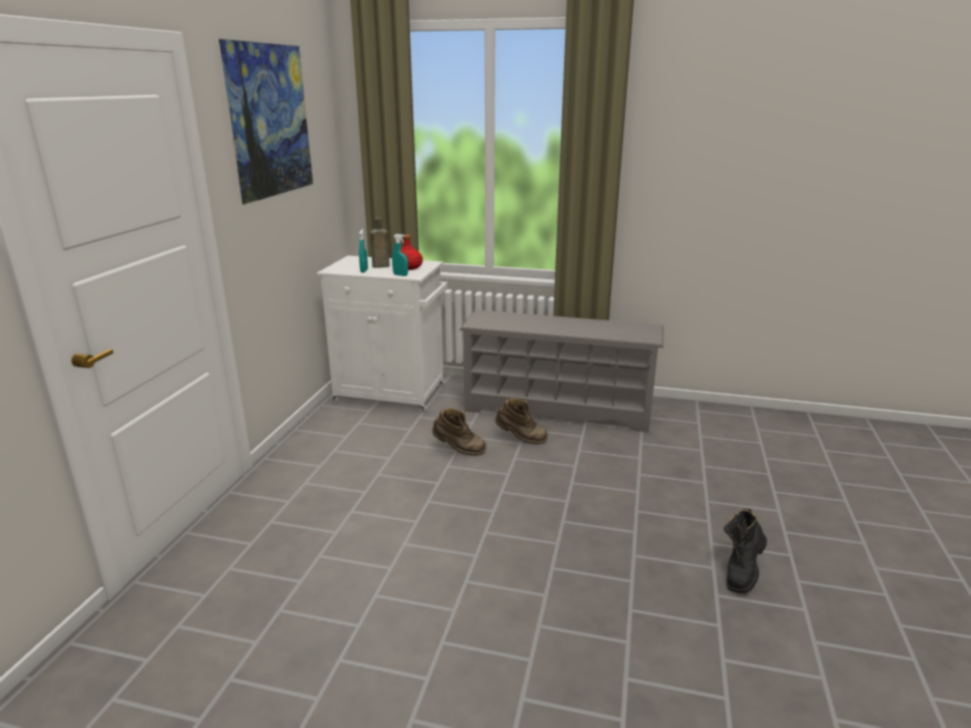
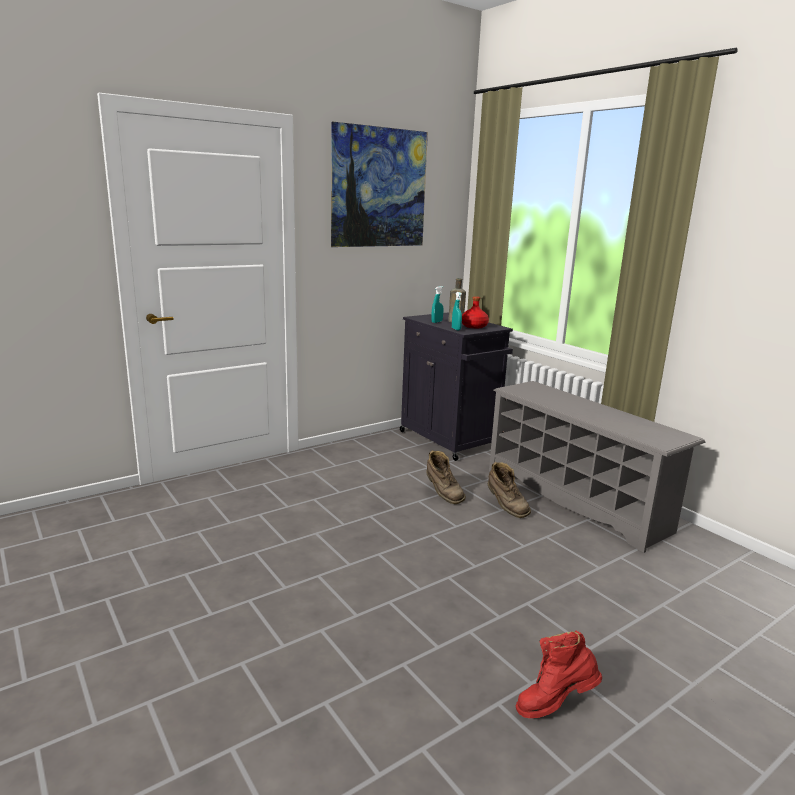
camera: 40 degrees right, 5 degrees down
(392, 394) = (449, 440): white cabinet -> black cabinet
(741, 572) = (554, 704): black boot -> red boot

